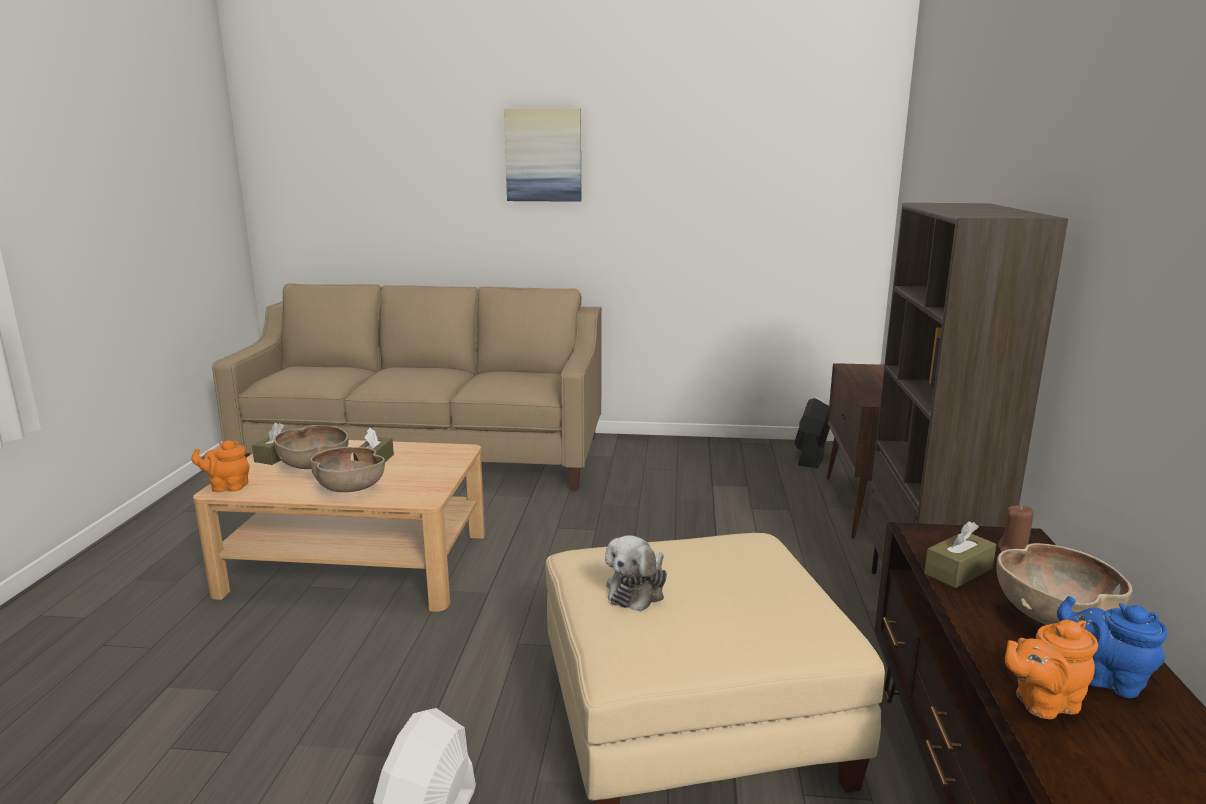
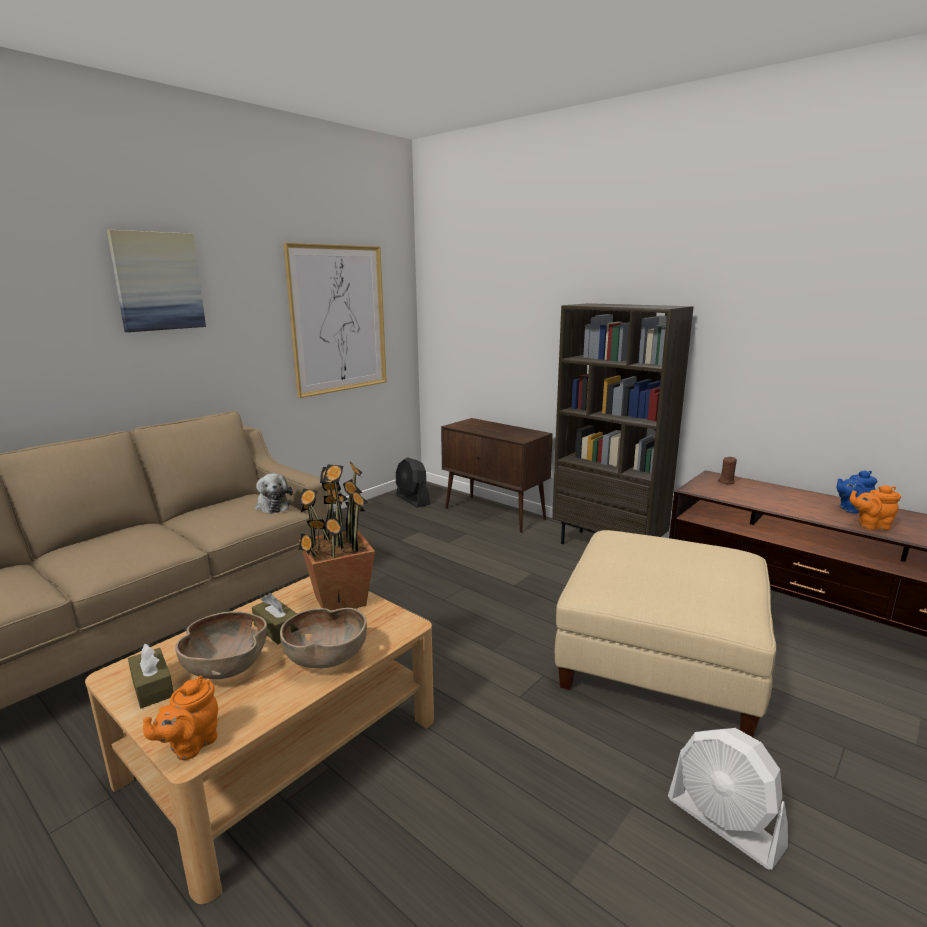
camera: 55 degrees left, 0 degrees up
(437, 465) = (339, 600): none -> potted plant
(637, 590) = (662, 585): plush toy -> plush toy (272, 506)
(754, 205) = (338, 319): none -> picture
(958, 571) = (741, 497): brown tissue box -> none
(1042, 703) = (870, 526): orange teapot -> orange teapot turned 75 degrees clockwise
(1052, 616) = (794, 498): brown bowl -> none

